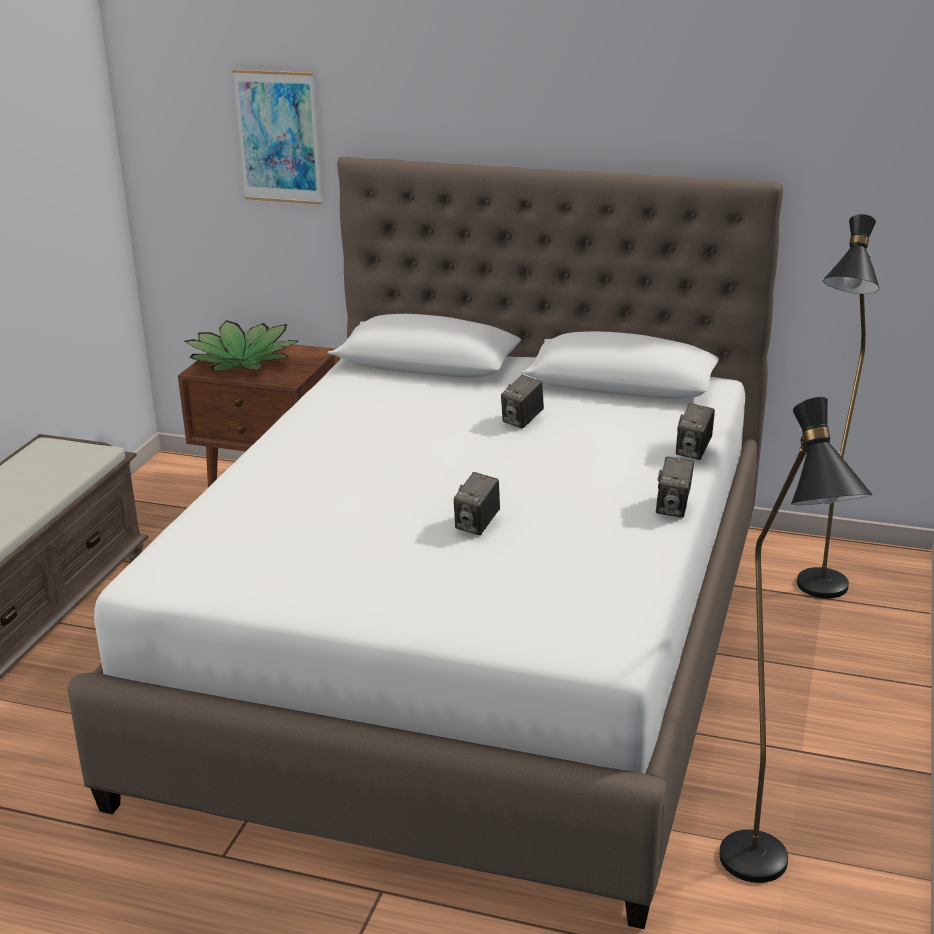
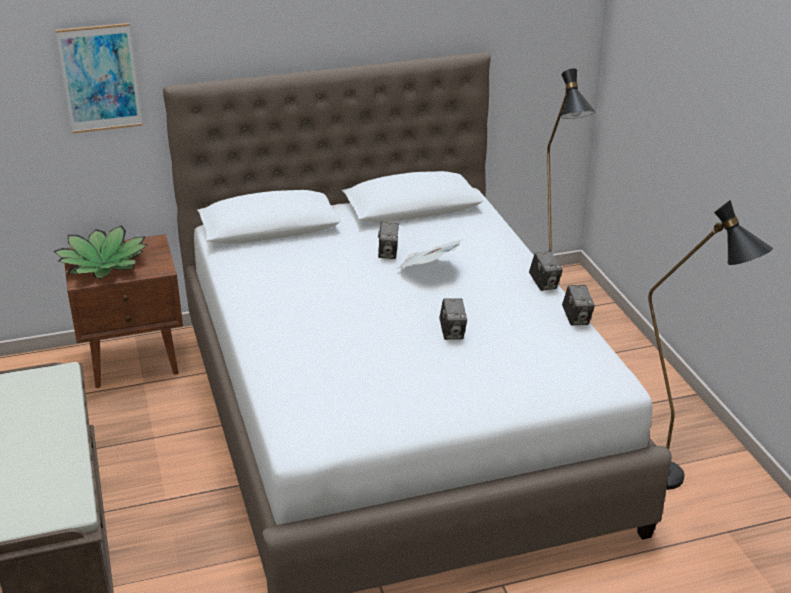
camera: 35 degrees left, 5 degrees up
(546, 450) = (428, 269): none -> newspaper
(693, 451) = (511, 244): camera -> camera (576, 319)

